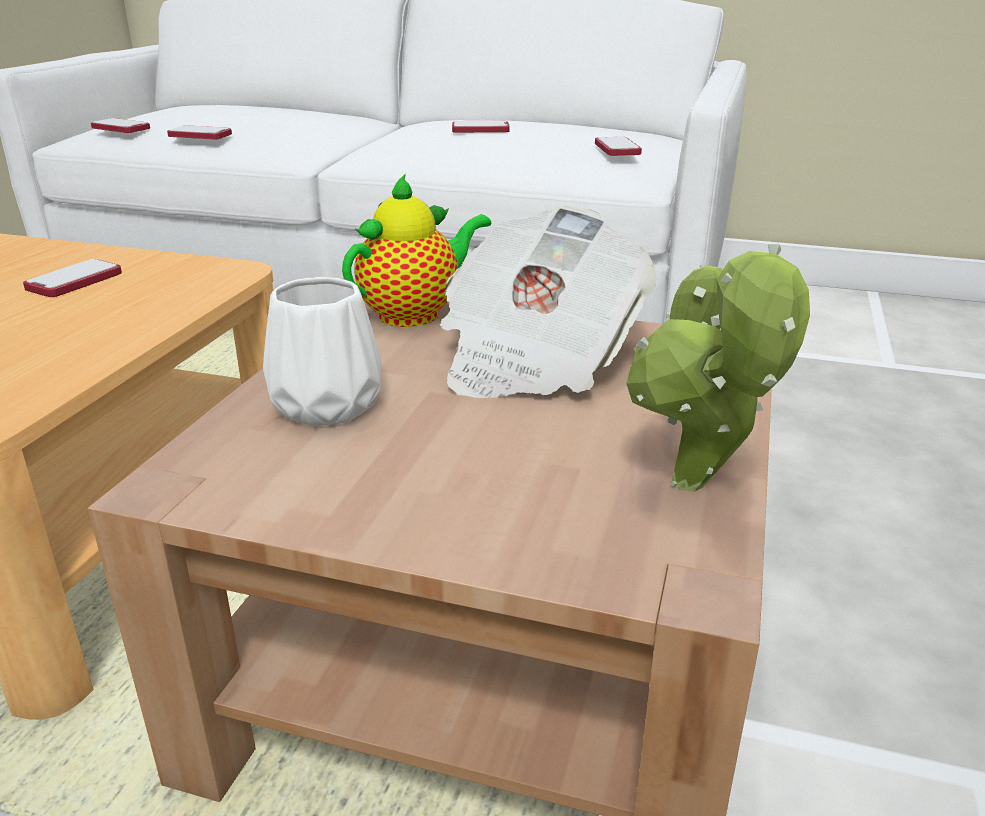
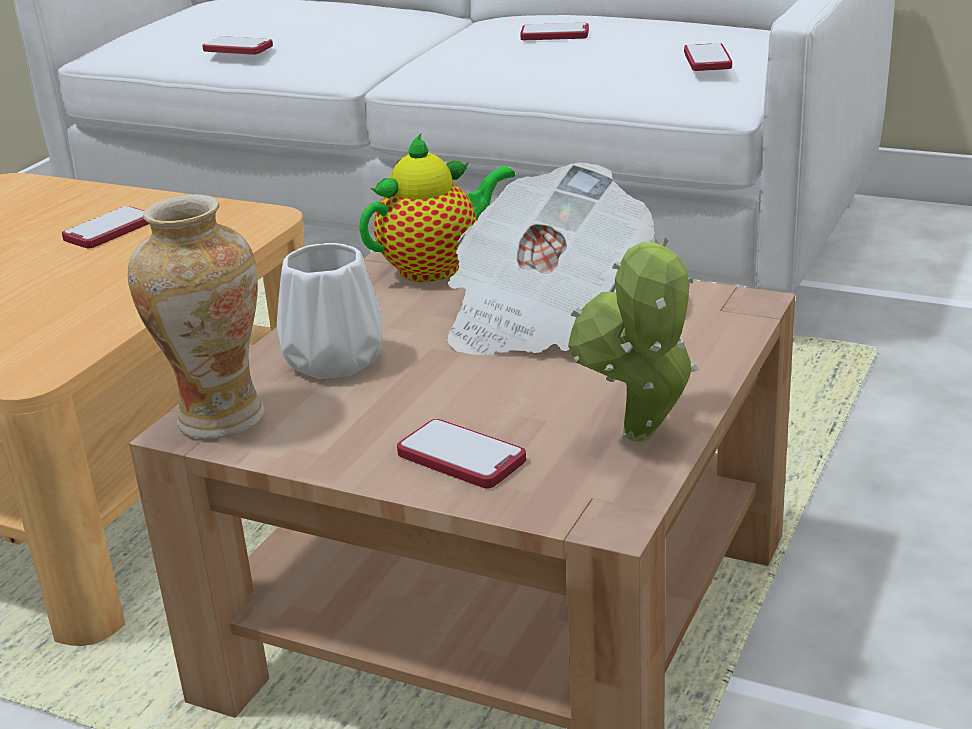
camera: 10 degrees right, 0 degrees up
(121, 128) = (152, 39): phone -> phone (461, 457)
(198, 473) = (218, 418): none -> vase

